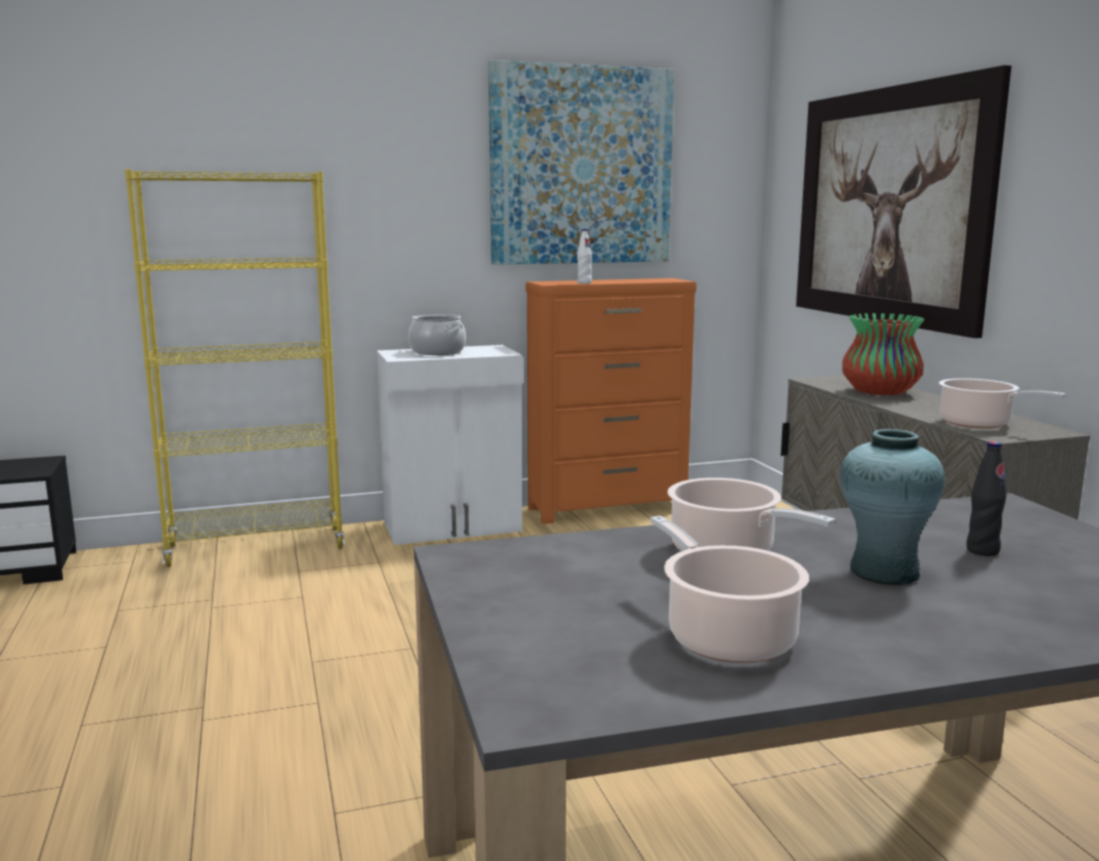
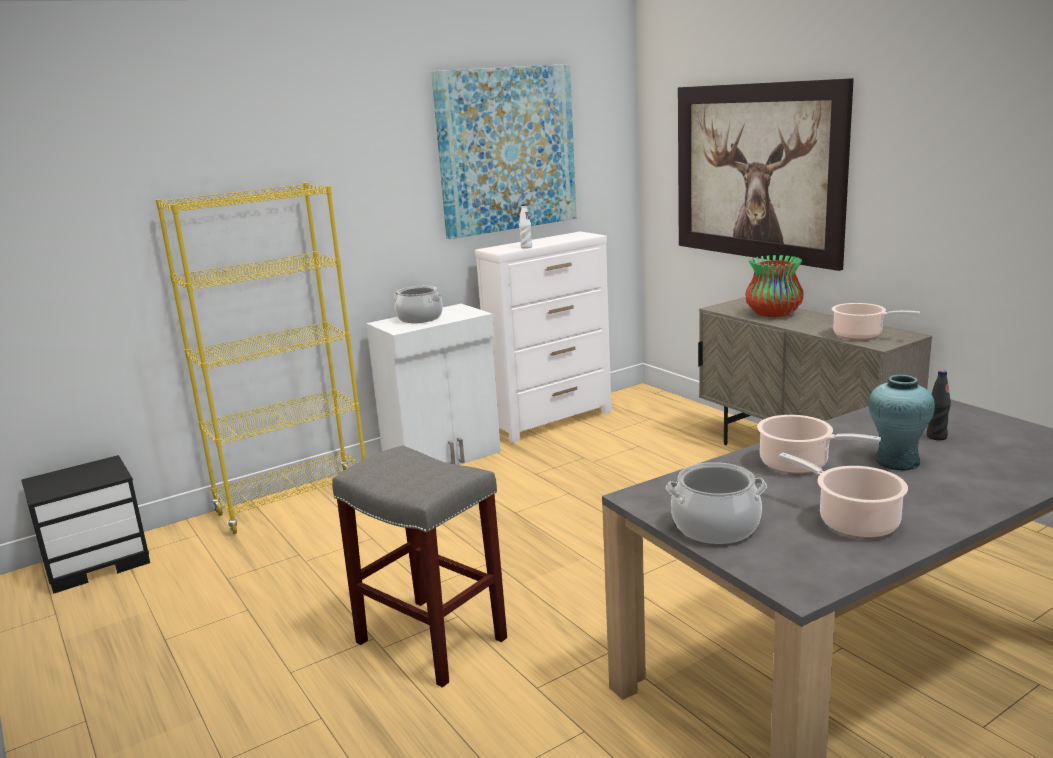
camera: 15 degrees left, 5 degrees up
(260, 723) = (429, 640): none -> grey stool
(511, 607) = (715, 527): none -> cooking pot
(609, 508) = (553, 421): orange dresser -> white dresser

